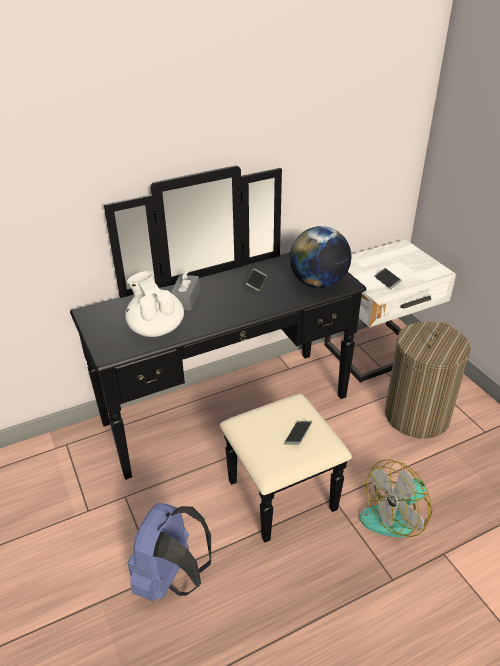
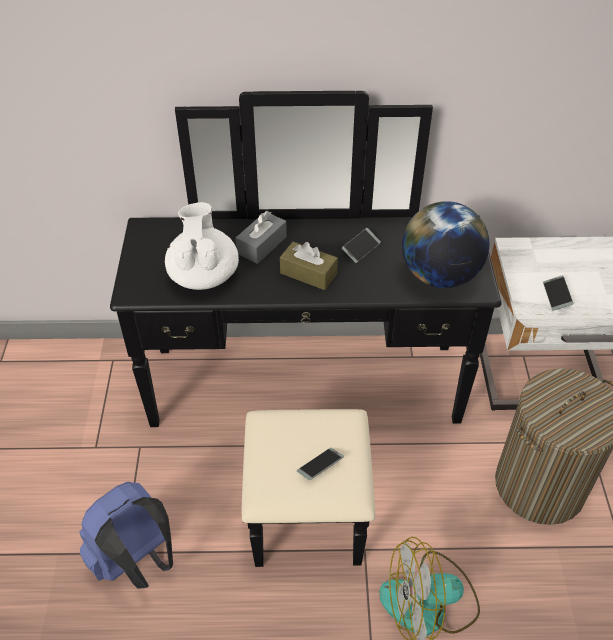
camera: 25 degrees right, 10 degrees up
(231, 306) = (308, 273): none -> brown tissue box

